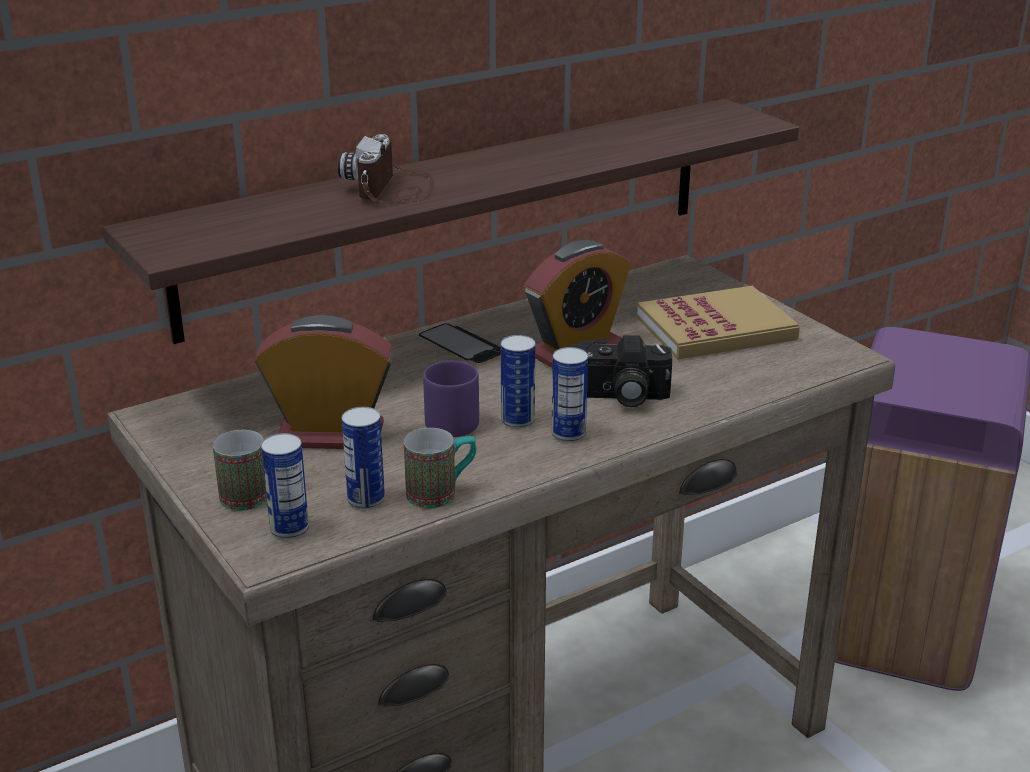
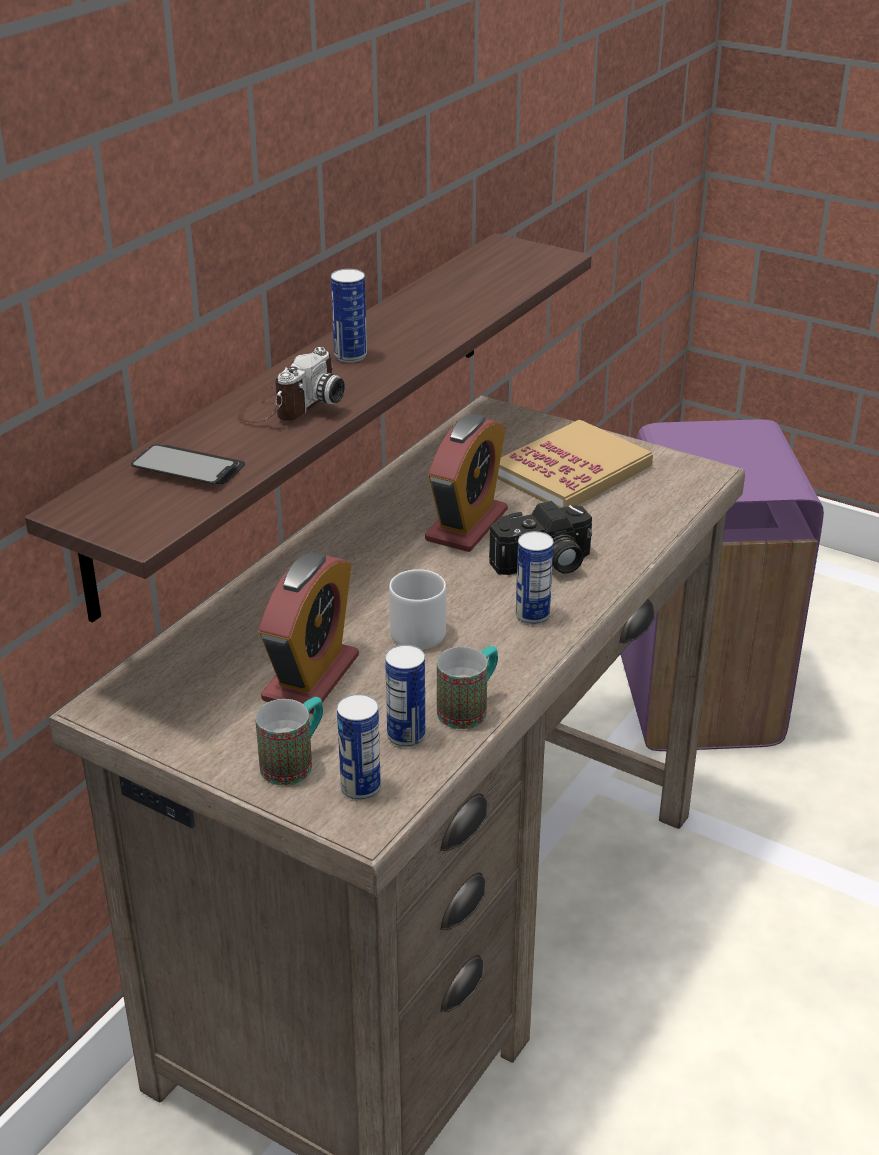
camera: 25 degrees left, 5 degrees up
(330, 435) = (311, 678): alarm clock -> alarm clock turned 135 degrees clockwise
(393, 189) = (288, 404): camera -> camera turned 135 degrees counterclockwise
(453, 421) = (415, 630): purple mug -> grey mug
(462, 346) = (354, 547): phone -> phone (188, 468)
(517, 421) = (475, 614): can -> can (350, 356)

